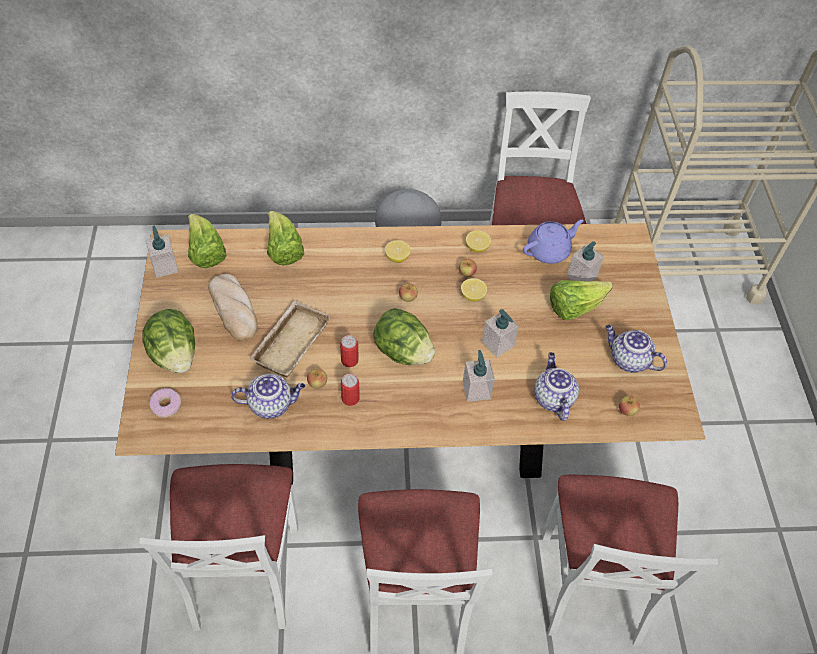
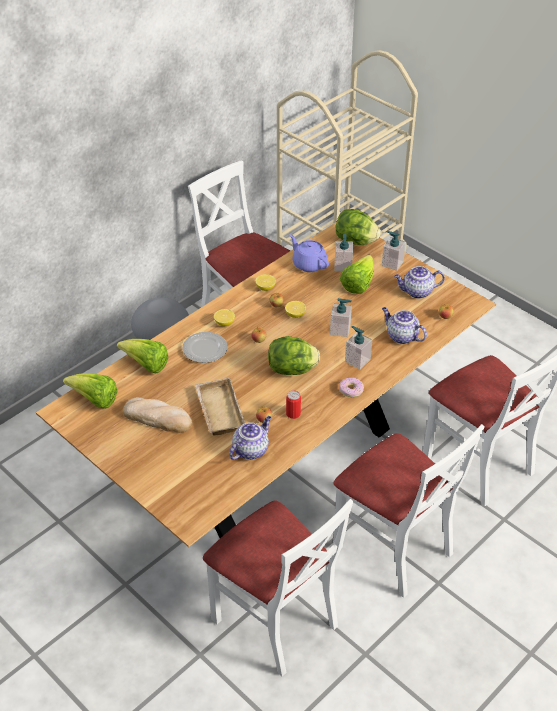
camera: 40 degrees left, 10 degrees down
(165, 266) = (76, 426): soap dispenser -> soap dispenser (392, 263)
(166, 405) = (185, 497): donut -> donut (351, 390)
(175, 355) = (153, 468): lettuce -> lettuce (356, 241)
(349, 272) = (205, 349): none -> plate
(349, 360) = (267, 395): can -> none
(549, 251) = (308, 264): purple teapot -> purple teapot turned 60 degrees counterclockwise

